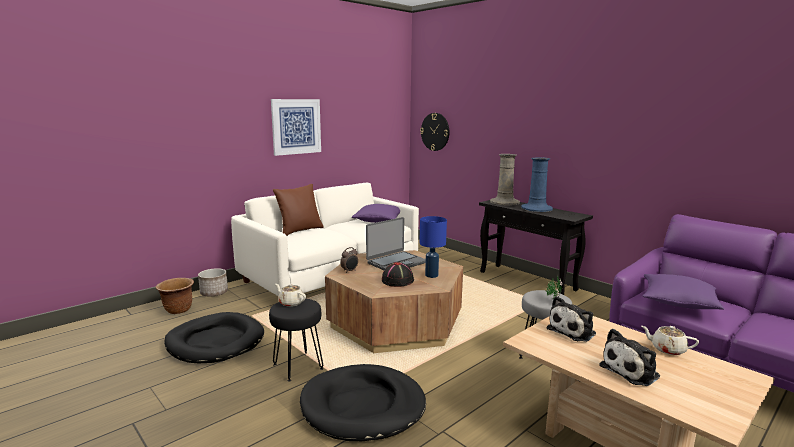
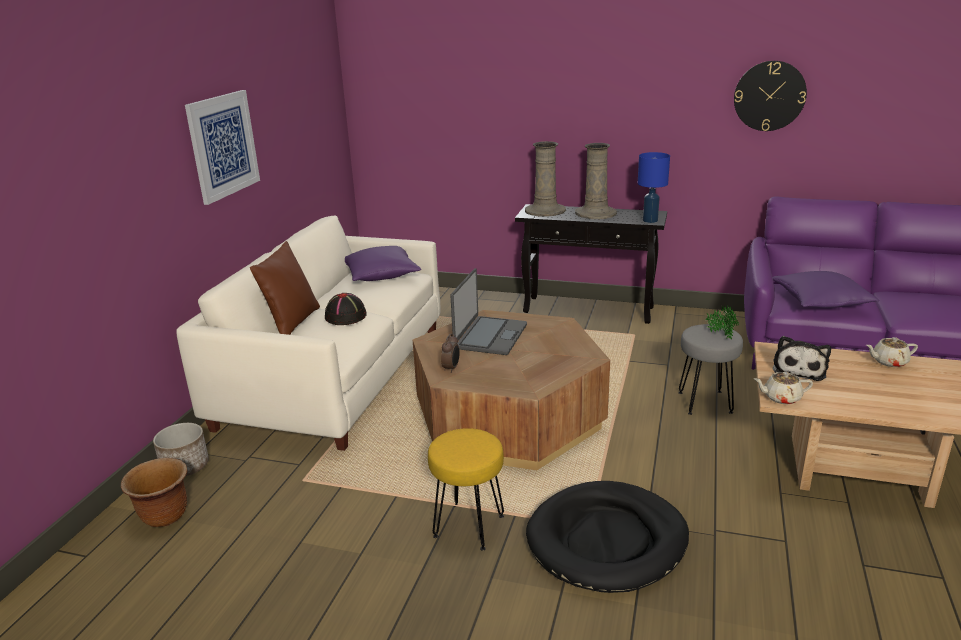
camera: 30 degrees left, 10 degrees up
(215, 342) = (304, 540): black dog bed -> none
(291, 302) = (452, 443): beige teapot -> beige teapot (781, 398)
(298, 366) = (468, 525): black stool -> yellow stool
(398, 280) = (531, 363): black hat -> black hat (346, 316)
(431, 275) = (559, 343): blue table lamp -> blue table lamp (650, 220)
(435, 131) = (399, 114): wall clock -> wall clock (769, 96)
(537, 208) = (596, 213): blue vase -> beige vase
(632, 371) = (894, 396): plush toy -> none

